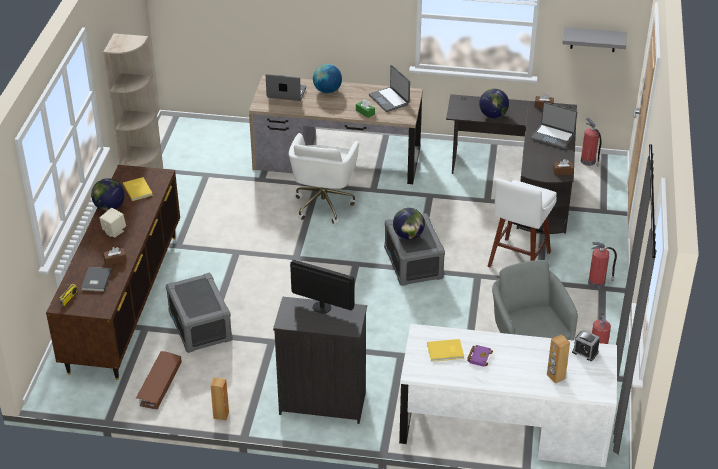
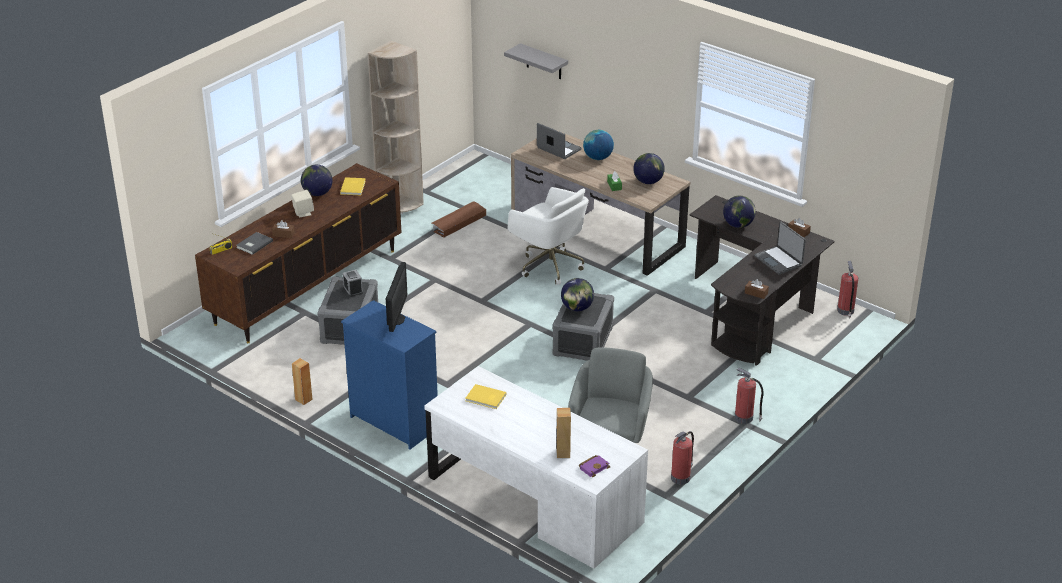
camera: 30 degrees right, 5 degrees down
(159, 383) = (277, 358): brown storage box -> brown storage box (458, 223)
(322, 307) = (396, 319): monitor -> monitor turned 45 degrees clockwise
(322, 403) = (394, 422): black dresser -> blue dresser
(324, 204) = (548, 266): white office chair -> white office chair turned 90 degrees counterclockwise
(389, 100) = (648, 182): laptop -> globe
(479, 356) = (511, 412): purple book -> purple book (594, 467)
(518, 260) = (685, 372): white stool -> none
(585, 352) = (611, 444): alarm clock -> alarm clock (353, 290)
(593, 39) = (861, 172): grey shelf -> grey shelf (544, 62)

